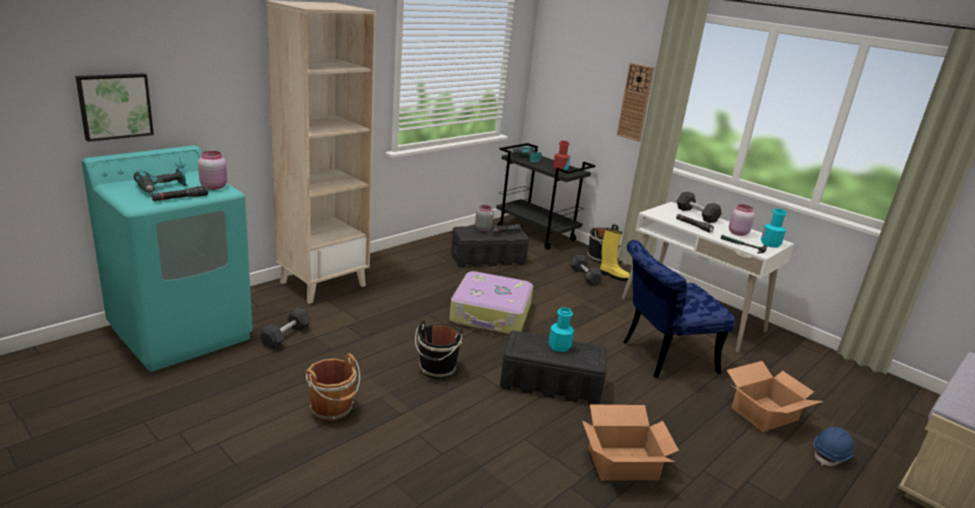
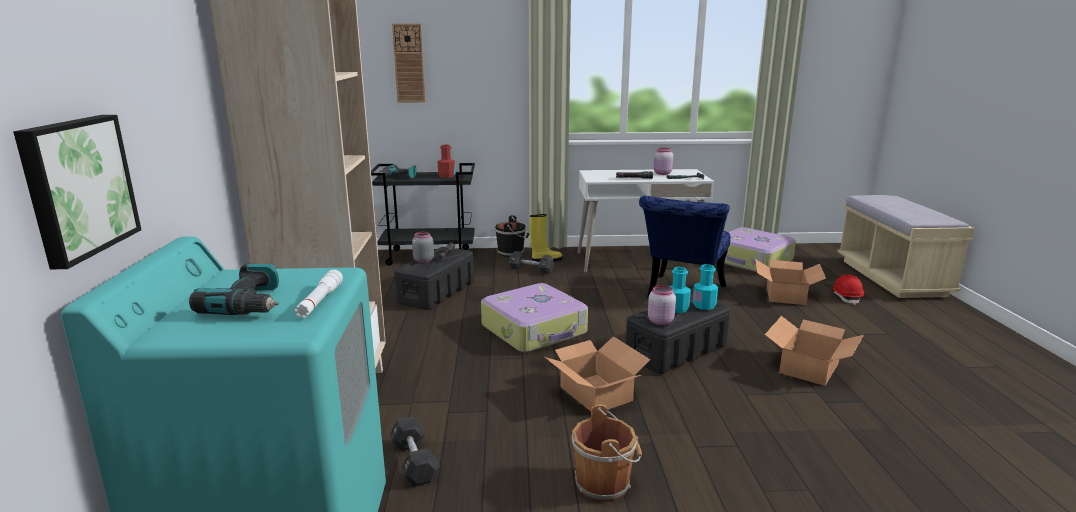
camera: 45 degrees left, 5 degrees down
(180, 198) = (320, 301): black flashlight -> white flashlight
(214, 186) = (310, 275): pink jar -> pink jar (660, 321)
(437, 369) = (596, 393): black bucket -> cardboard box
(635, 102) = (505, 87): wall clock -> wall clock (409, 63)
(696, 215) = (615, 172): black dumbbell -> none
(770, 244) = (691, 173): turquoise bottle -> turquoise bottle (704, 305)
(814, 373) = (752, 261): none -> suitcase
(831, 455) = (846, 297): blue hard hat -> red hard hat

